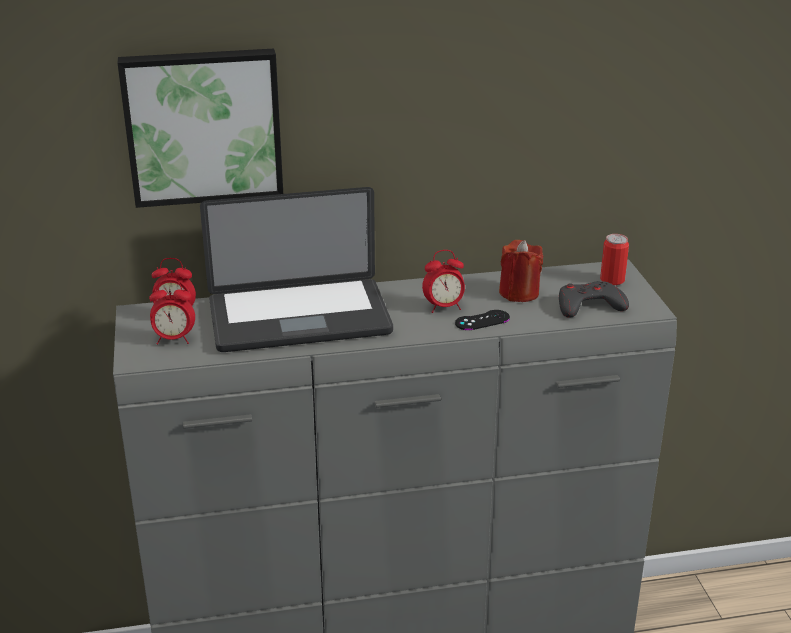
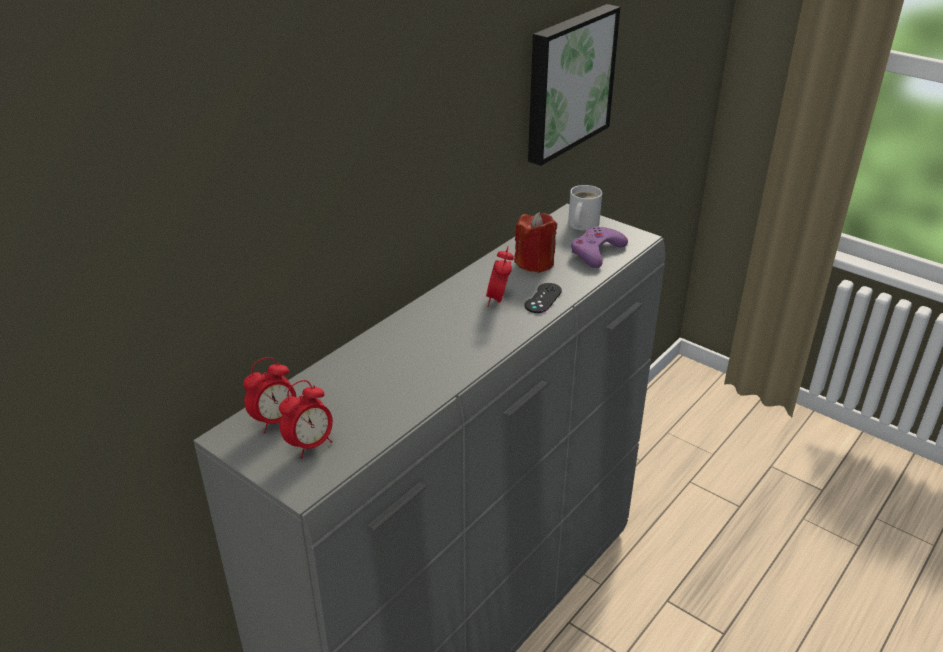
camera: 40 degrees left, 5 degrees up
(203, 126) = (250, 195): picture -> picture (567, 82)
(299, 318) = (396, 365): laptop -> none
(444, 307) = (498, 300): alarm clock -> alarm clock turned 150 degrees clockwise
(589, 305) = (596, 252): grey game controller -> purple game controller
(612, 280) = (581, 224): can -> white mug

